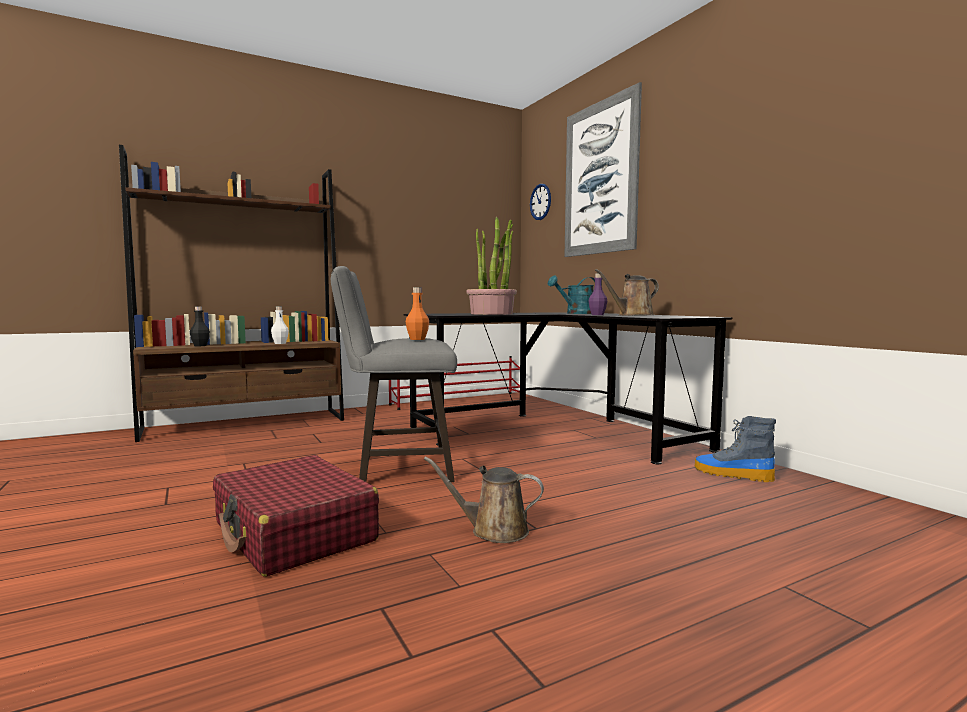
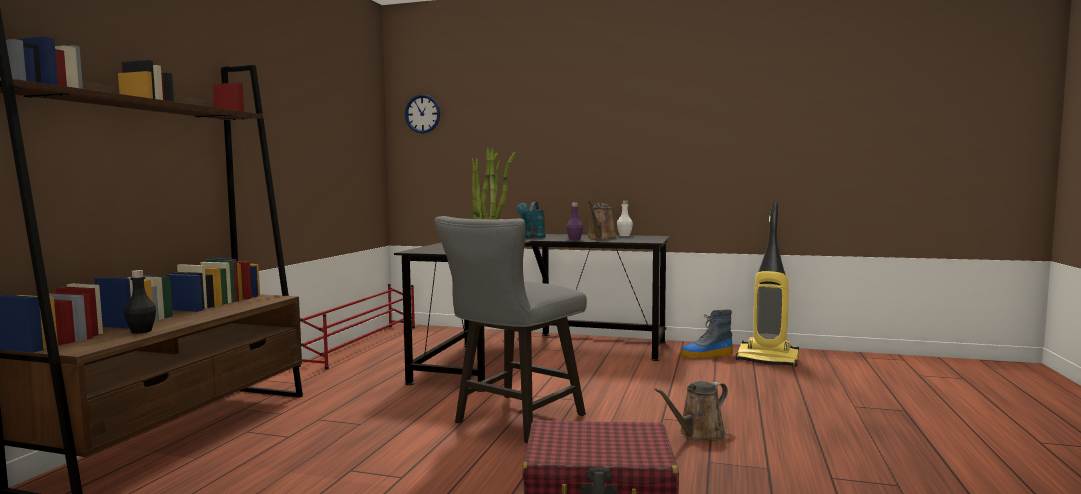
camera: 45 degrees left, 0 degrees up
(280, 343) = (233, 309): white bottle -> white bottle (624, 235)
(417, 339) = (538, 284): orange bottle -> none
(600, 178) = (514, 103): picture -> none
(812, 500) = (768, 359): none -> vacuum cleaner

